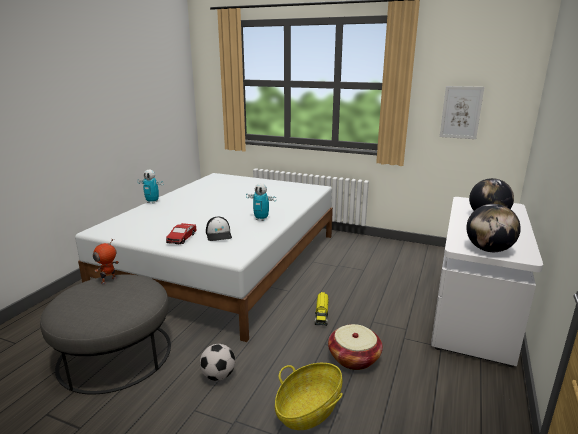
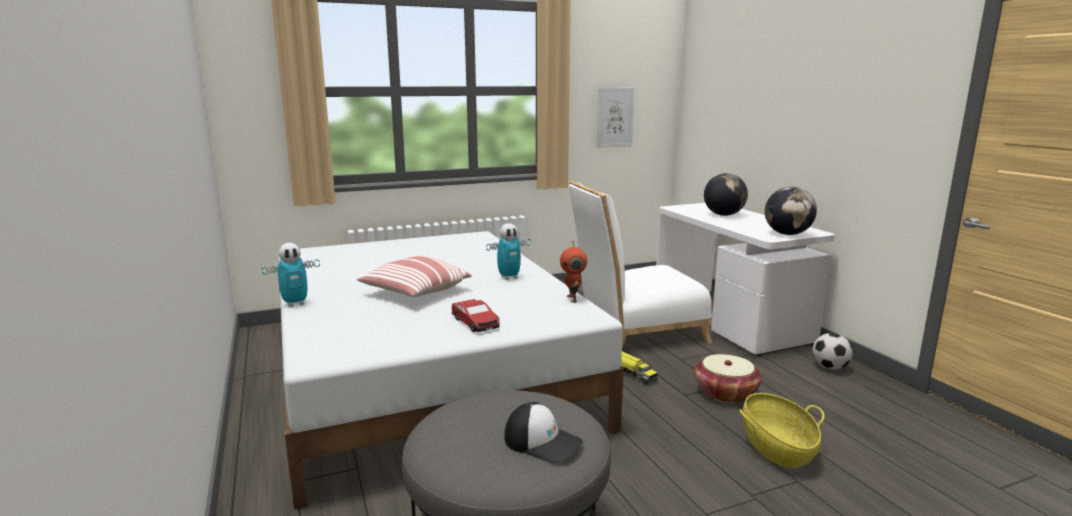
camera: 45 degrees left, 5 degrees down
(109, 281) = (464, 413): toy robot -> toy robot (573, 299)
(201, 212) = (415, 293): none -> pillow
(218, 375) = (661, 473): football -> football (829, 367)
(219, 234) = (509, 305): cap -> cap (543, 441)
(379, 290) = (635, 333): none -> white chair

